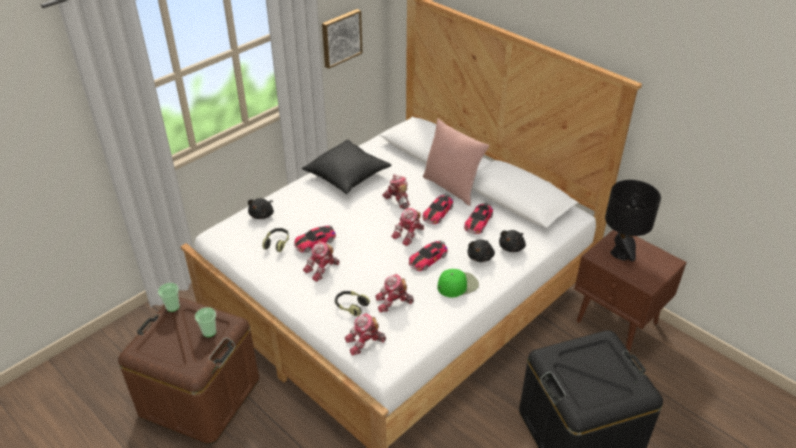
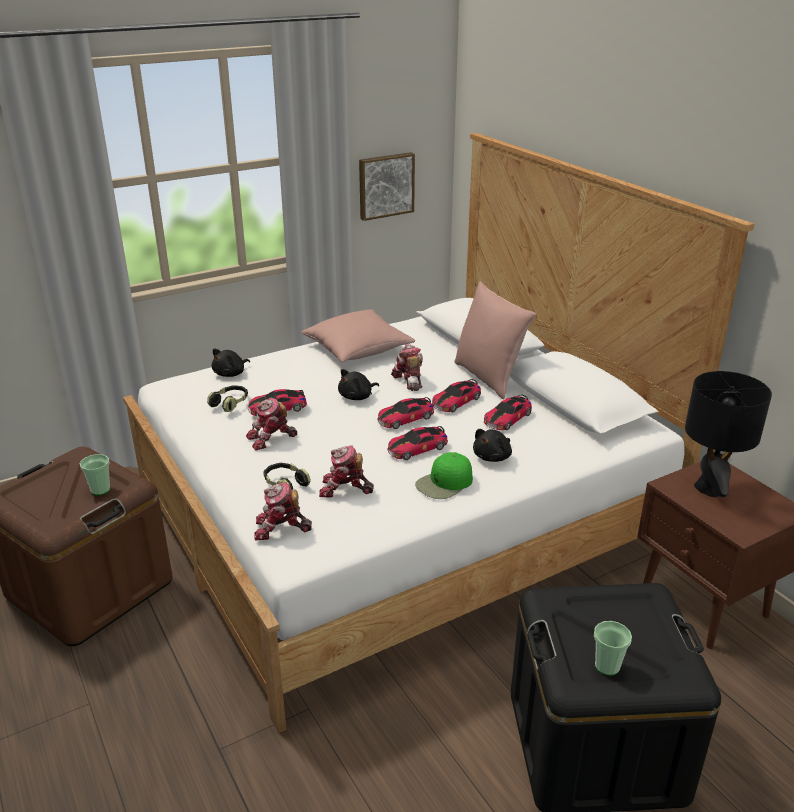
camera: 15 degrees right, 10 degrees down
(172, 307) = (73, 455): cup -> cup (607, 666)
(347, 175) = (358, 349): black pillow -> pink pillow
(409, 234) = (405, 418): toy robot -> toy car
(457, 285) = (444, 483): green cap -> green cap turned 150 degrees clockwise
(512, 247) = (543, 453): black plush toy -> black plush toy (357, 397)

